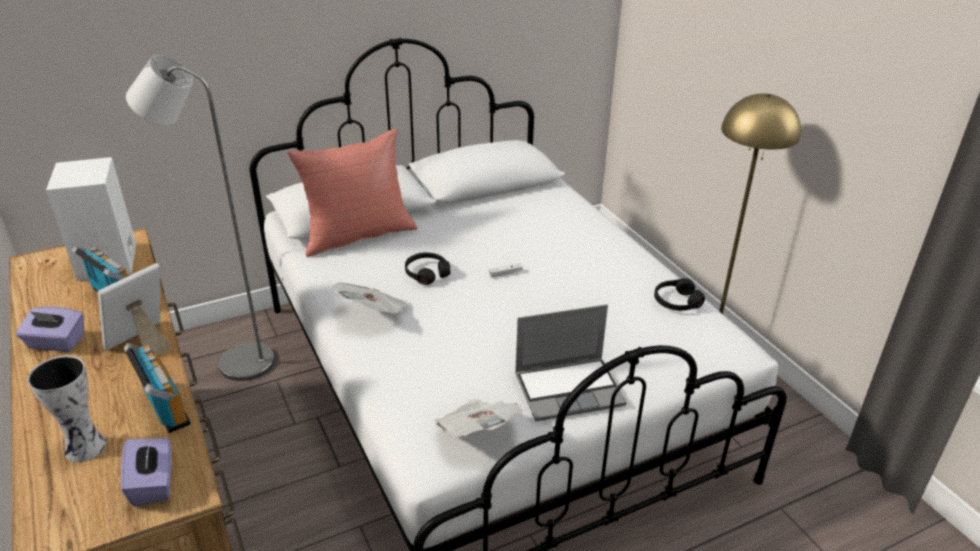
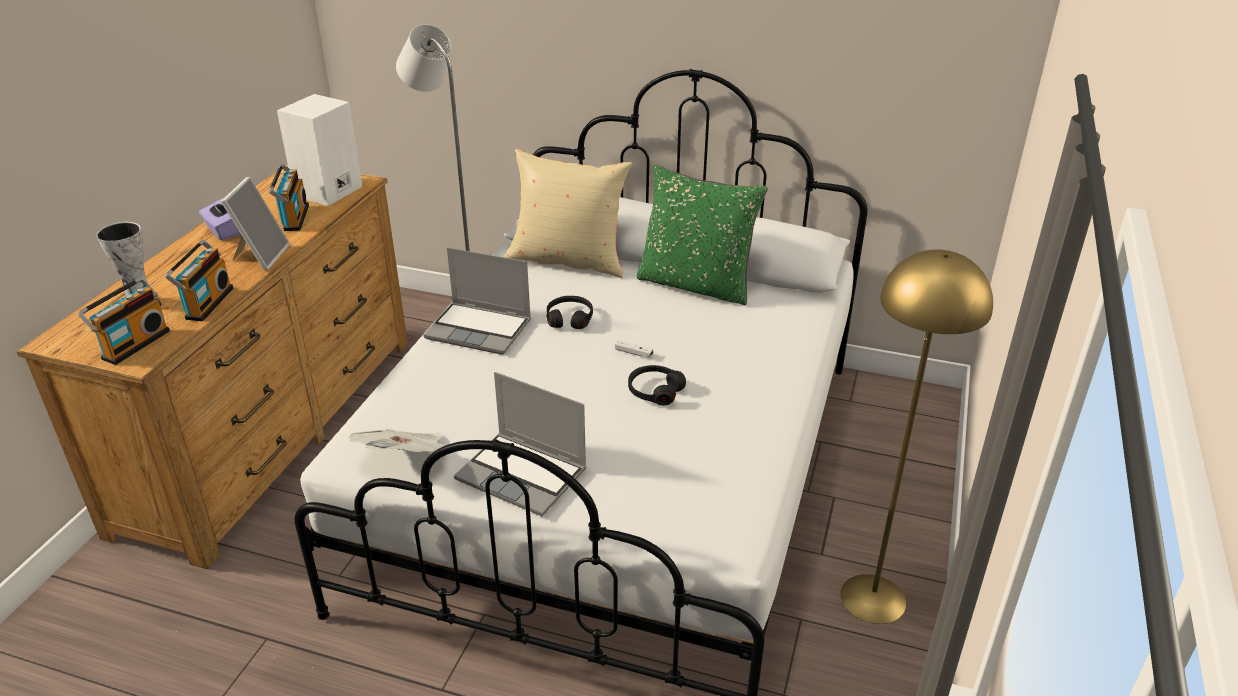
camera: 45 degrees right, 0 degrees up
(143, 343) = (261, 256): picture frame -> picture frame turned 105 degrees clockwise
(153, 484) = (134, 344): purple tissue box -> radio
(357, 235) = (568, 260): red pillow -> beige pillow
(375, 314) = (480, 329): newspaper -> laptop
(471, 211) = (696, 285): none -> green pillow
(676, 301) = (750, 466): black headphones -> black headphones (655, 391)

